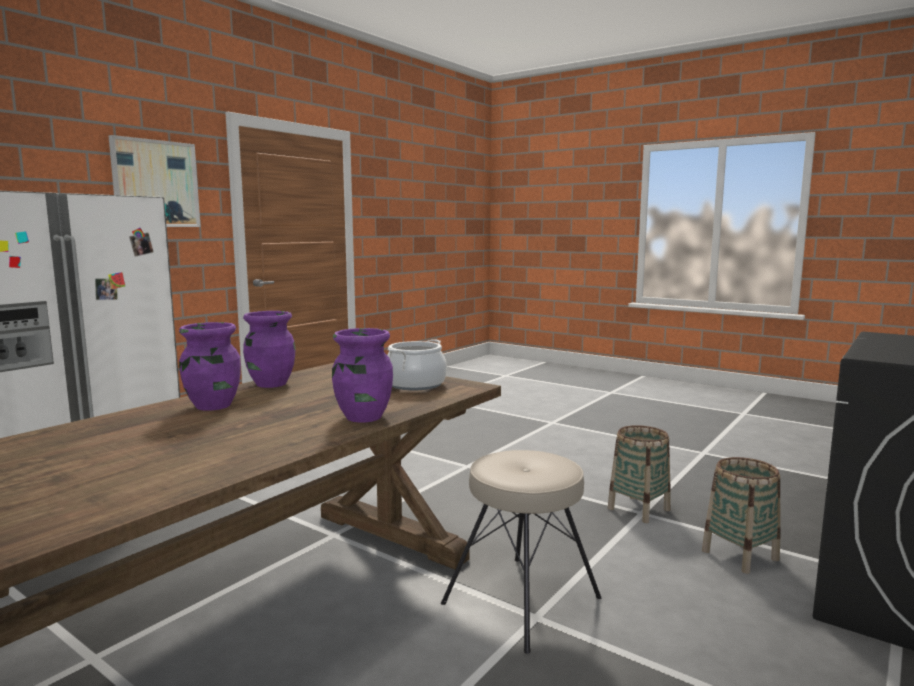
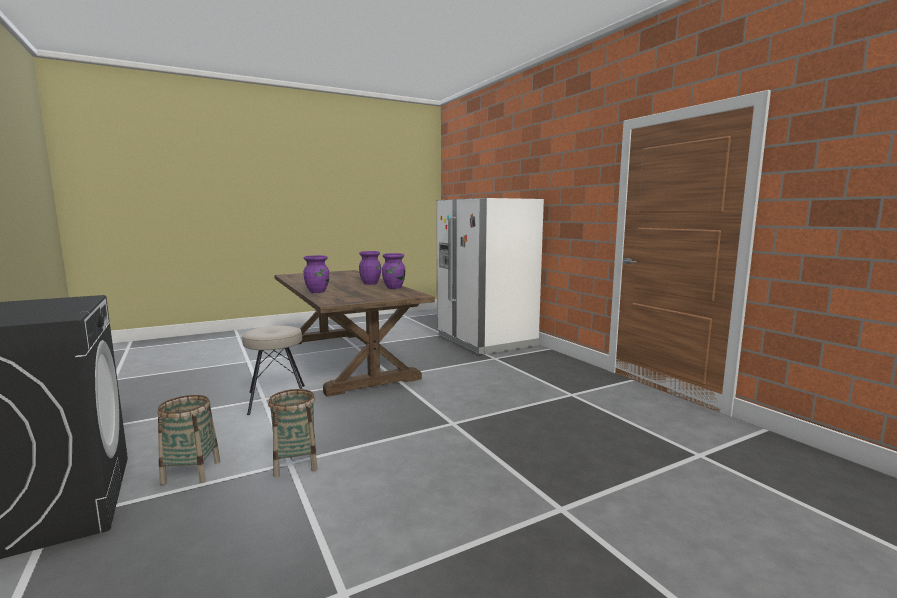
camera: 115 degrees right, 0 degrees up
(155, 184) = (575, 185): picture -> none
(415, 384) = (352, 298): cooking pot -> none

